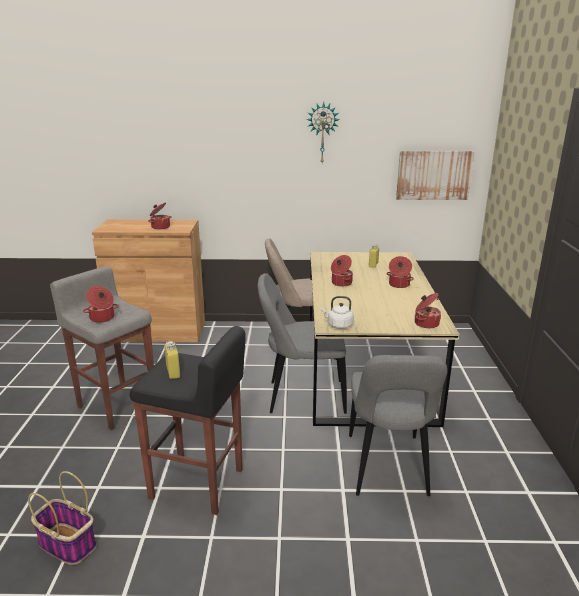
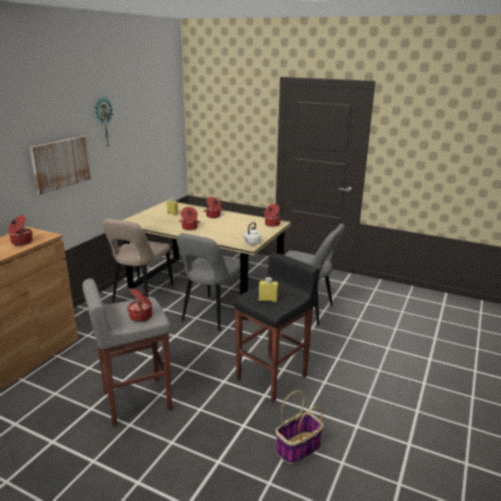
camera: 65 degrees left, 0 degrees up
(434, 175) = (163, 142): picture -> picture (61, 164)

